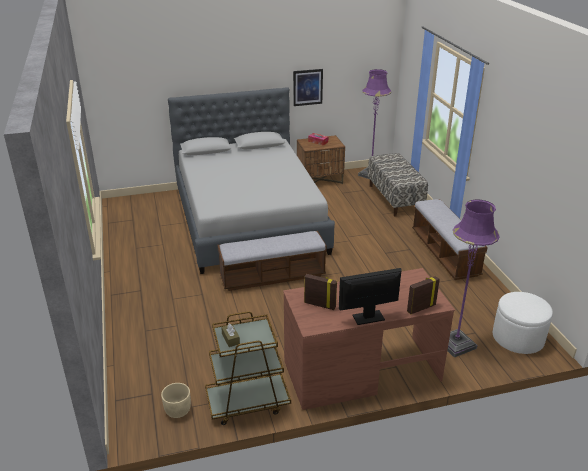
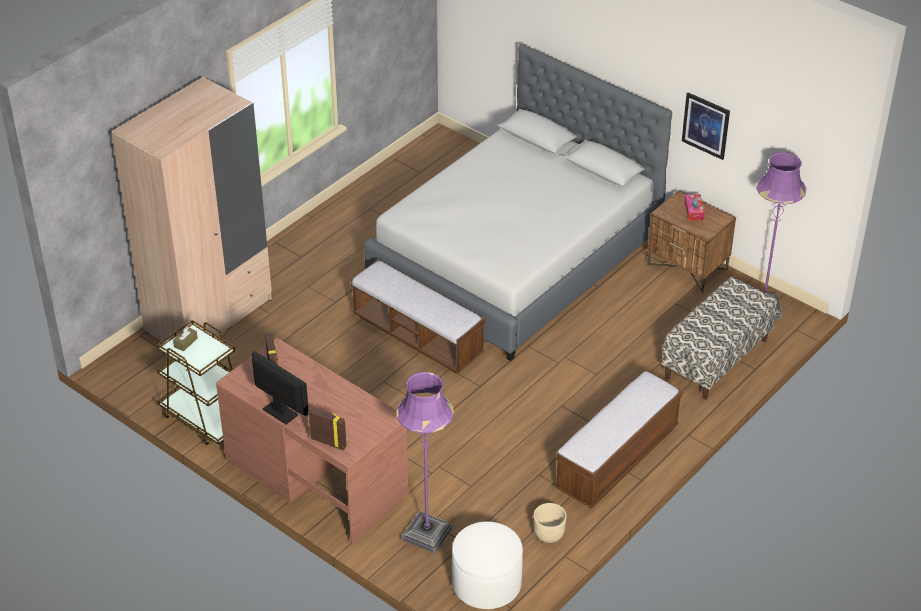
camera: 55 degrees right, 10 degrees up
(141, 354) = (209, 315): none -> beige wardrobe
(177, 410) = (160, 379): beige planter -> beige planter (549, 534)

